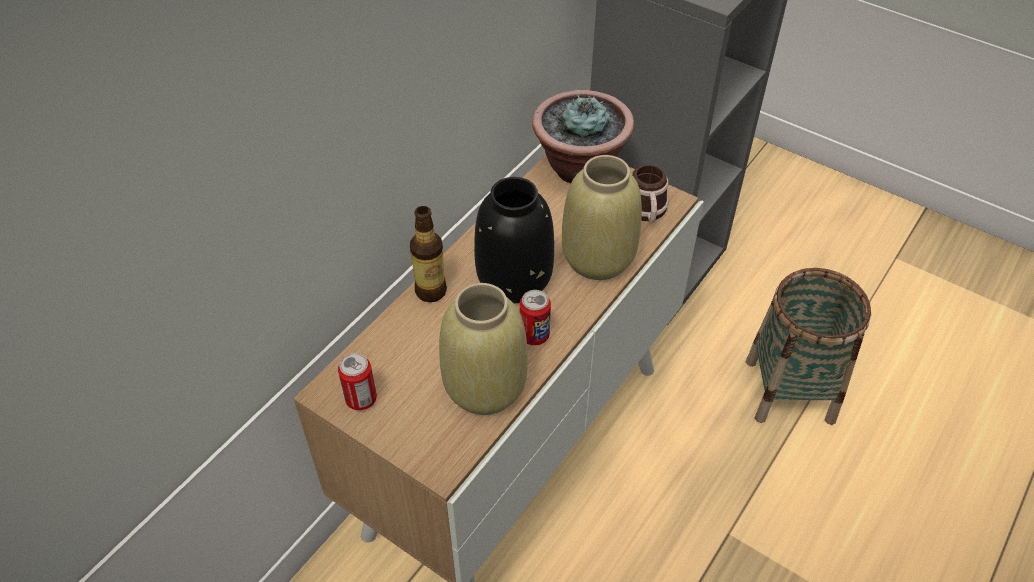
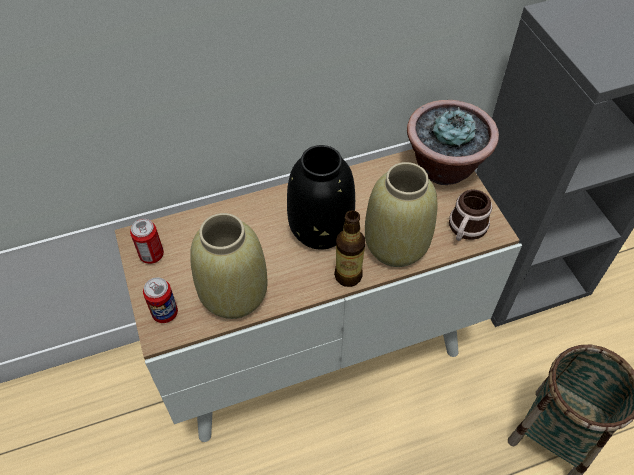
camera: 35 degrees right, 5 degrees up
(431, 291) = (258, 205): bottle -> bottle (348, 276)
(534, 335) = (299, 277): can -> can (165, 313)

